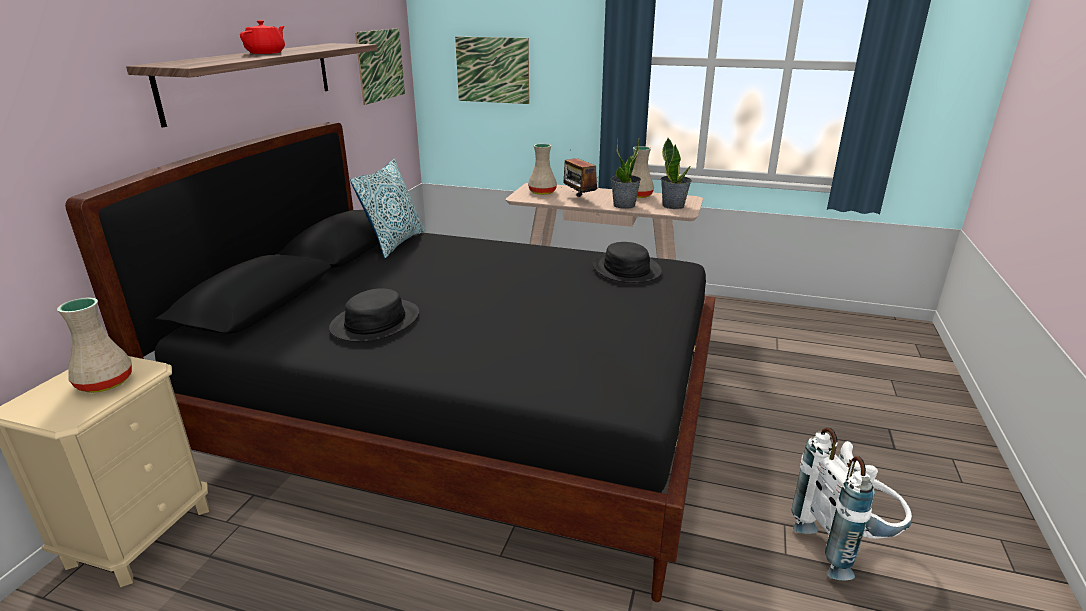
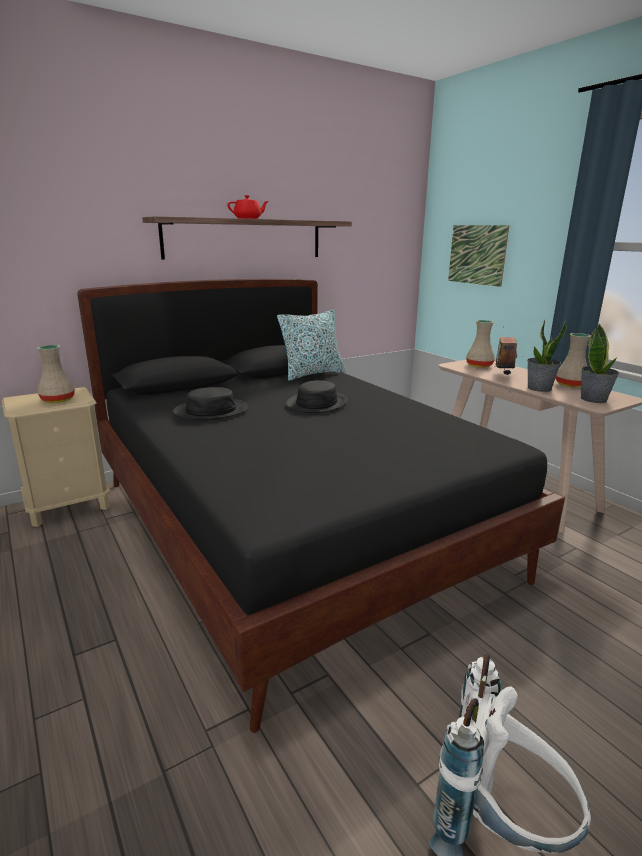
camera: 40 degrees right, 5 degrees down
(380, 65) = (382, 245): picture -> none
(626, 269) = (450, 433): black hat -> black hat (316, 403)

